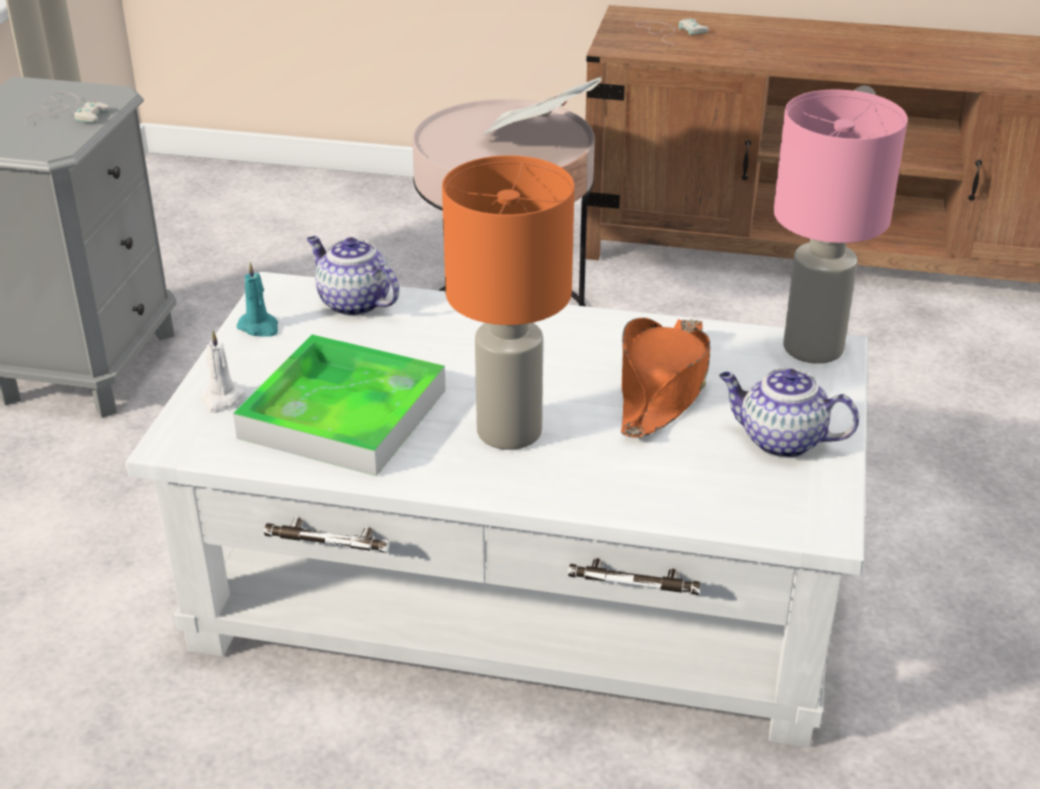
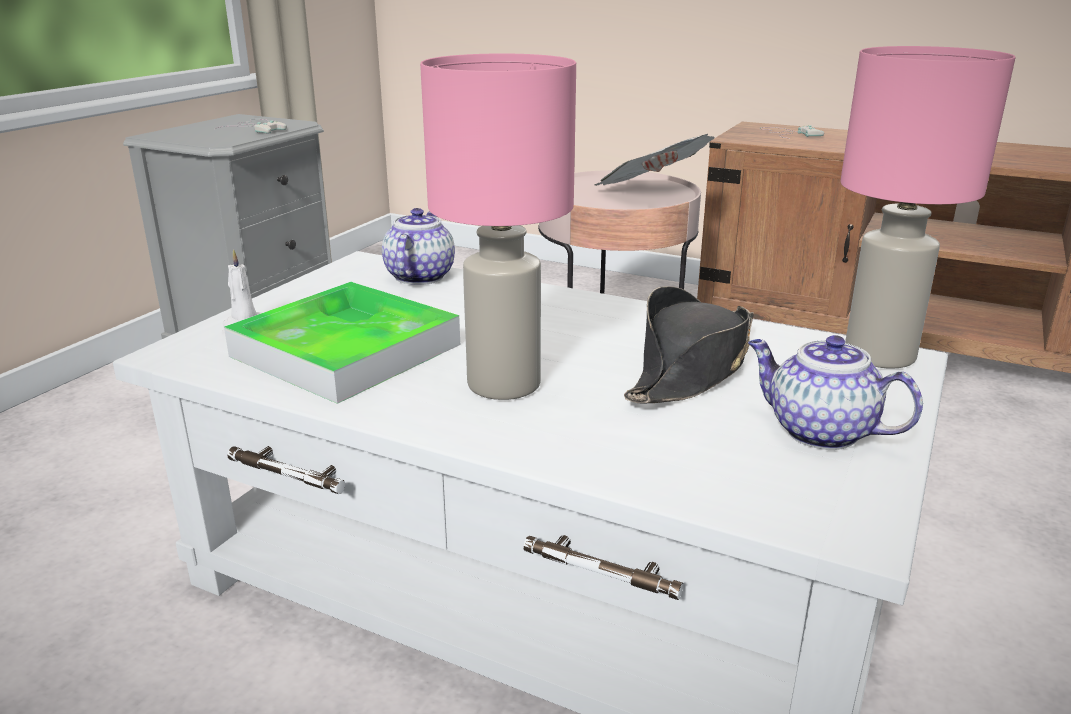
camera: 15 degrees right, 10 degrees down
(259, 327) = (323, 283): turquoise candle -> none
(353, 303) = (419, 276): teapot -> teapot turned 45 degrees clockwise
(511, 431) = (506, 384): orange table lamp -> pink table lamp
(662, 389) = (692, 369): orange hat -> black hat

